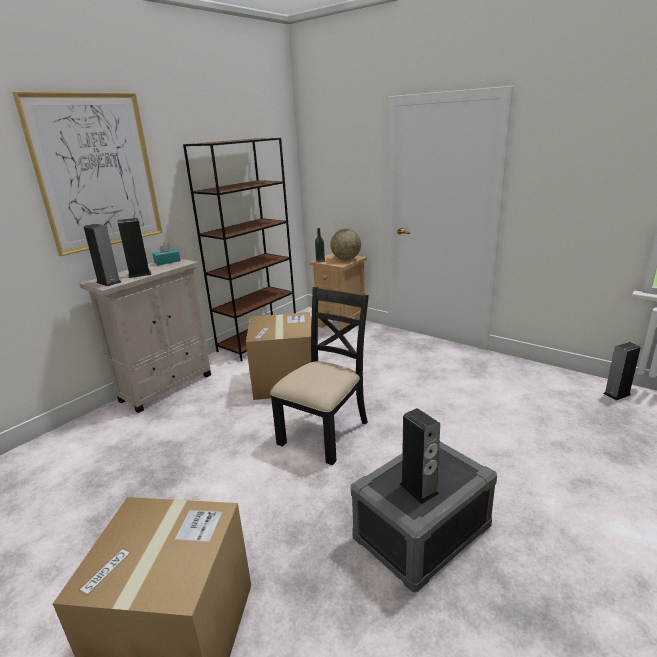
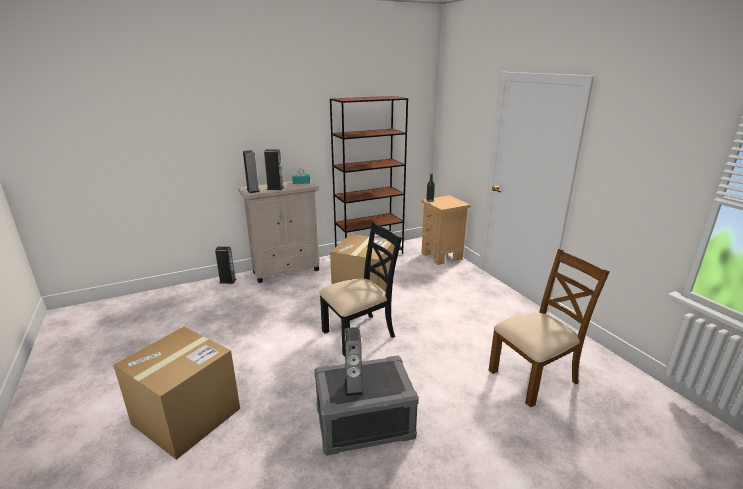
camera: 25 degrees right, 0 degrees up
(97, 172) = (261, 115): picture -> none
(346, 259) = (451, 203): globe -> none
(534, 415) = (534, 376): none -> brown chair
(617, 394) = (635, 386): speaker -> speaker (227, 281)

